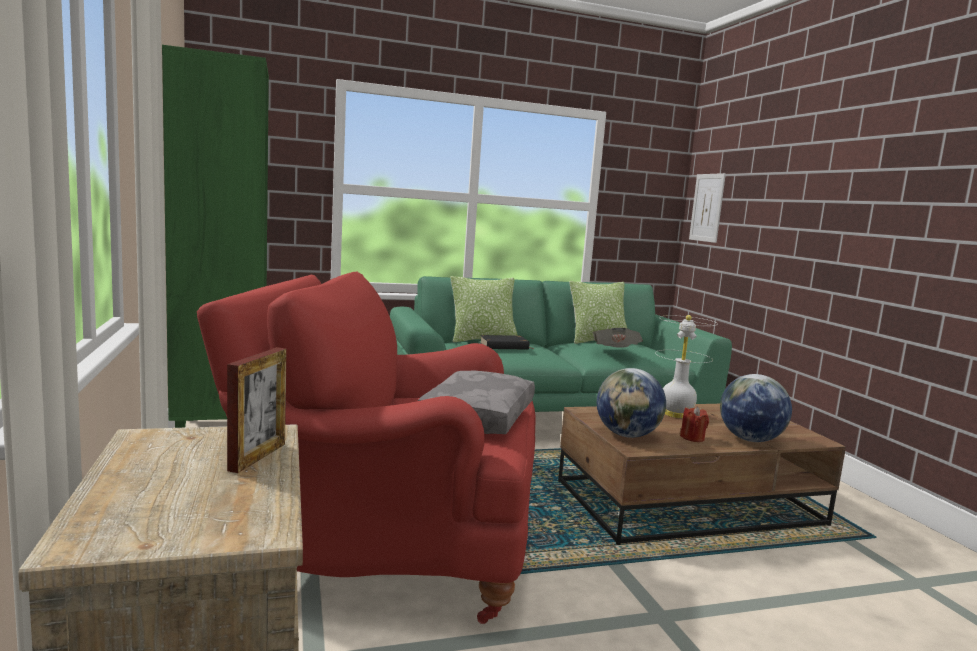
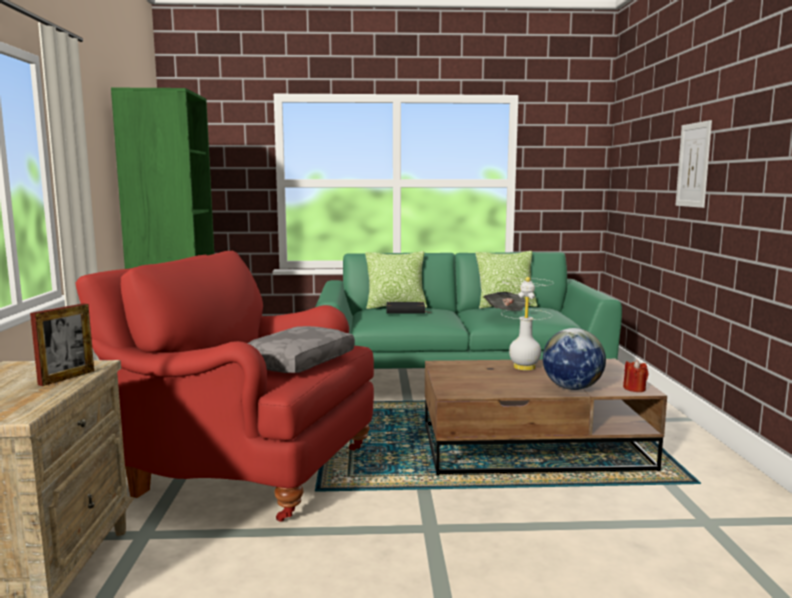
camera: 15 degrees right, 0 degrees up
(627, 435) = (456, 382): globe -> none
(692, 438) = (516, 386): red candle -> red candle (634, 389)
(707, 207) = (621, 176): picture -> picture (693, 165)

